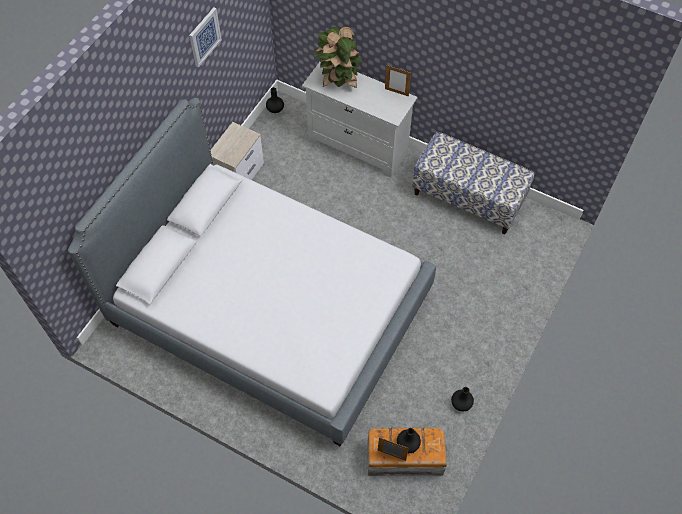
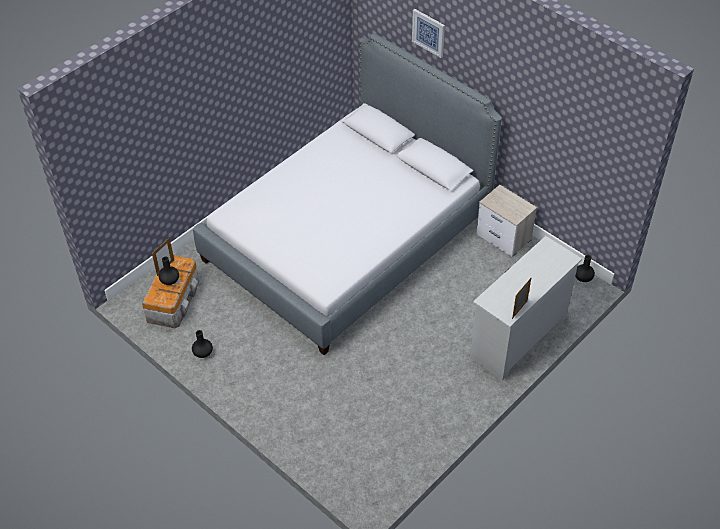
camera: 105 degrees right, 10 degrees down
(204, 37) = (546, 103): picture -> picture (428, 32)
(338, 80) = (546, 265): potted plant -> none
(468, 198) = (426, 420): bench -> none

